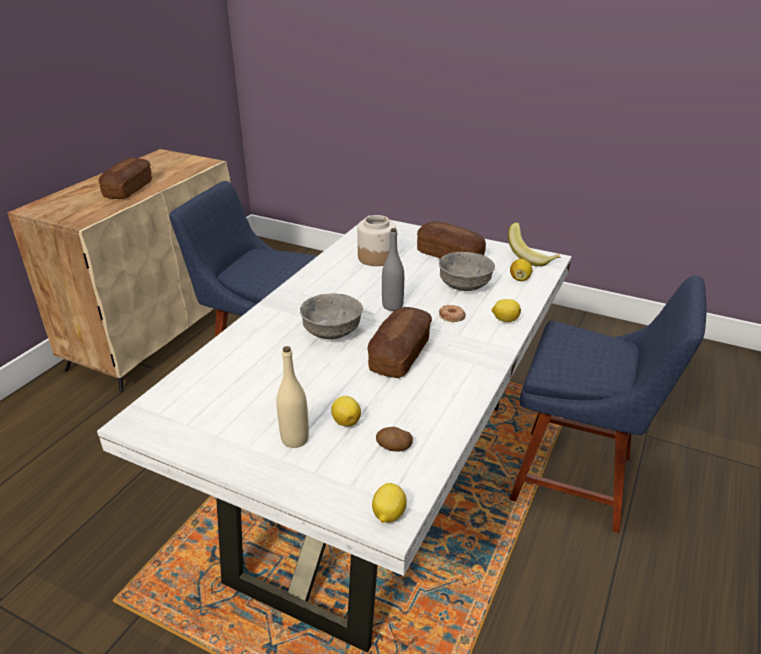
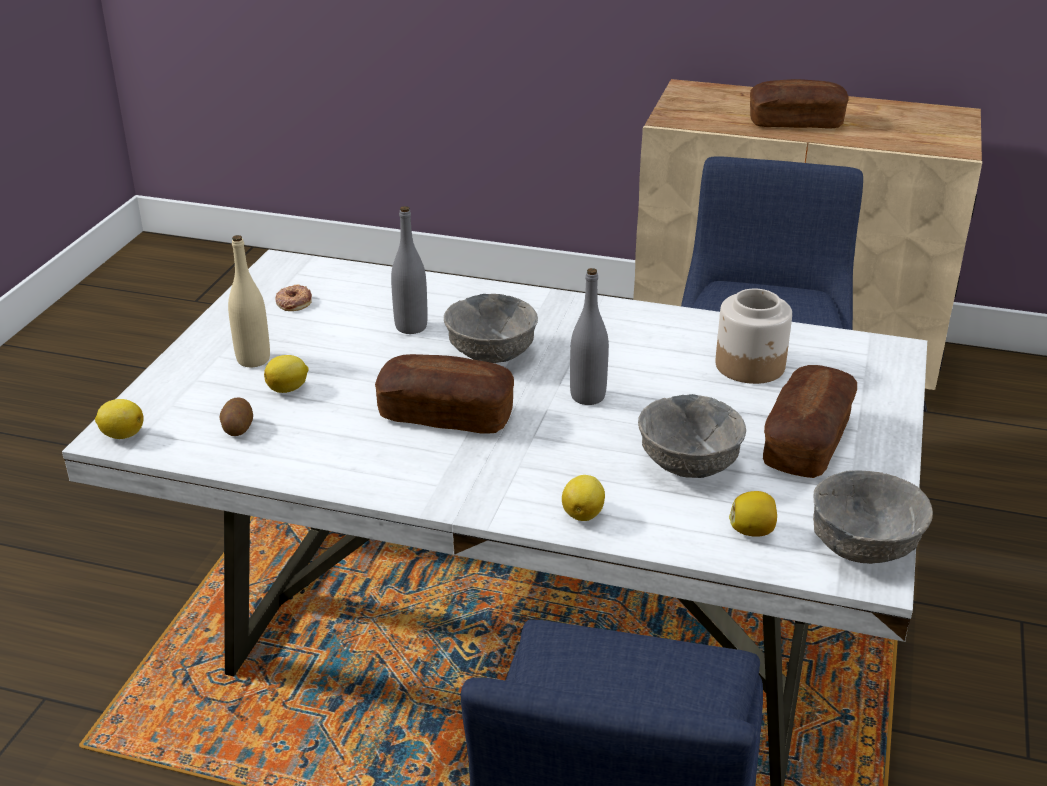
camera: 80 degrees right, 0 degrees up
(280, 361) = (411, 327): none -> grey bottle
(451, 316) = (575, 455): donut -> donut (293, 302)
(531, 257) = (863, 547): banana -> grey bowl

